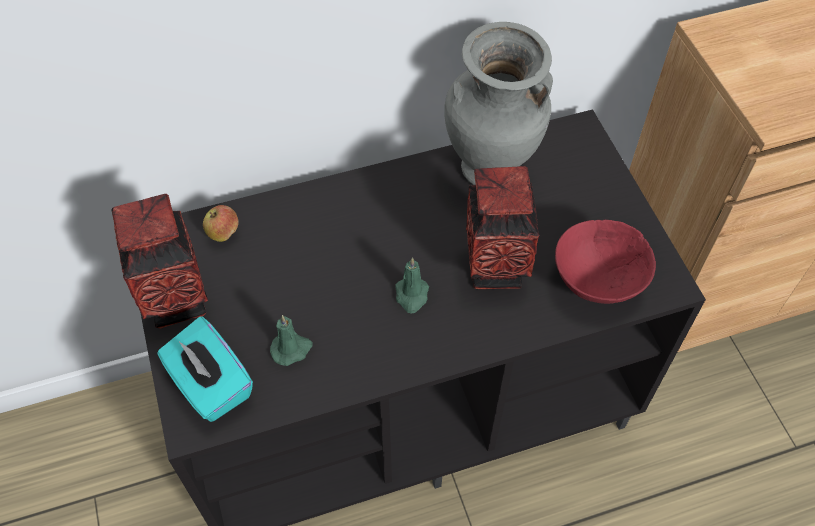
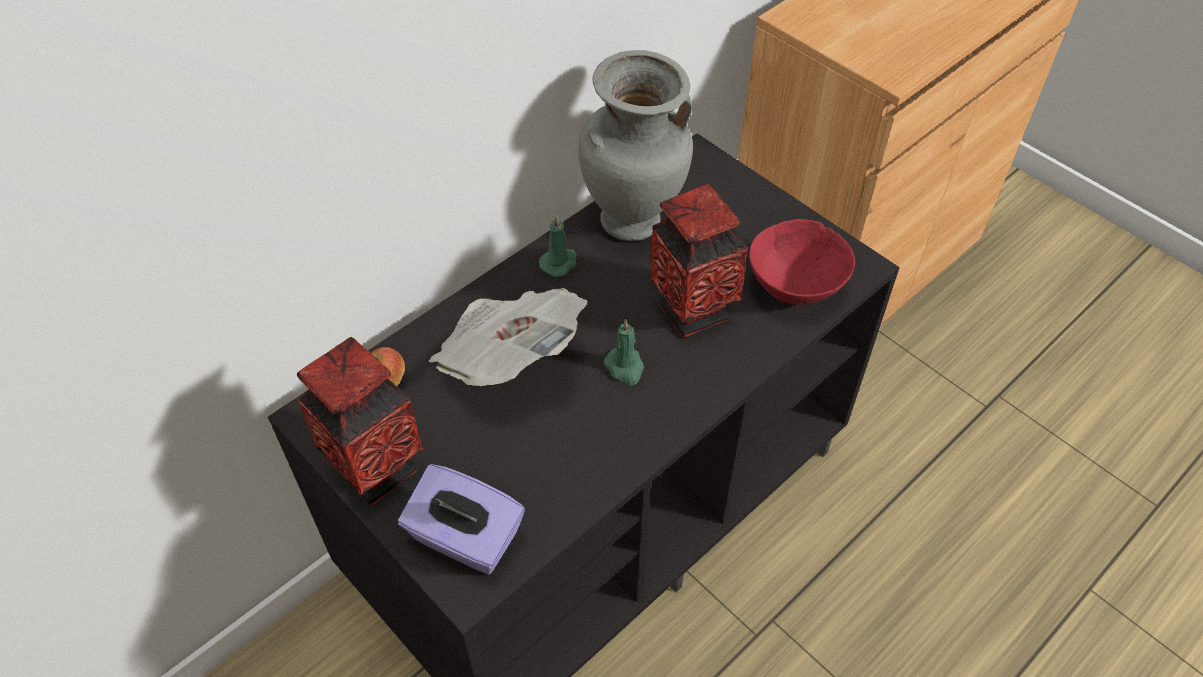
camera: 25 degrees left, 5 degrees down
(211, 385) = (465, 538): turquoise tissue box -> purple tissue box
(292, 349) = (532, 467): green candle -> green candle (559, 263)
(325, 250) = (509, 357): none -> newspaper

